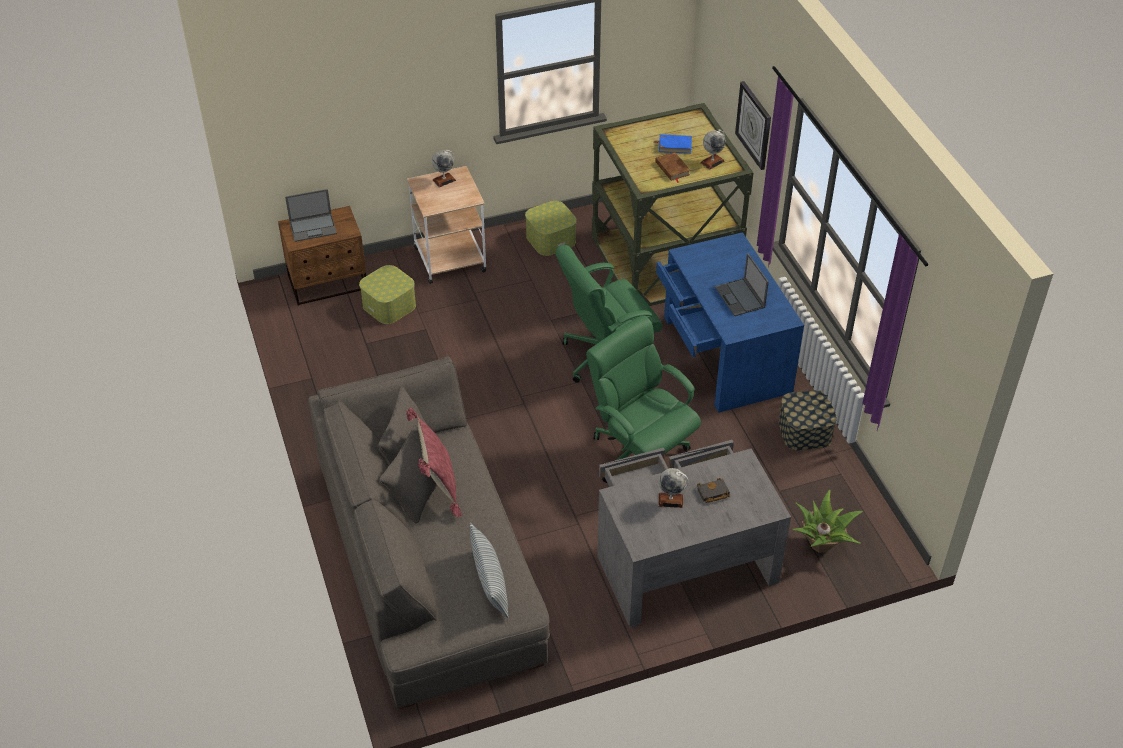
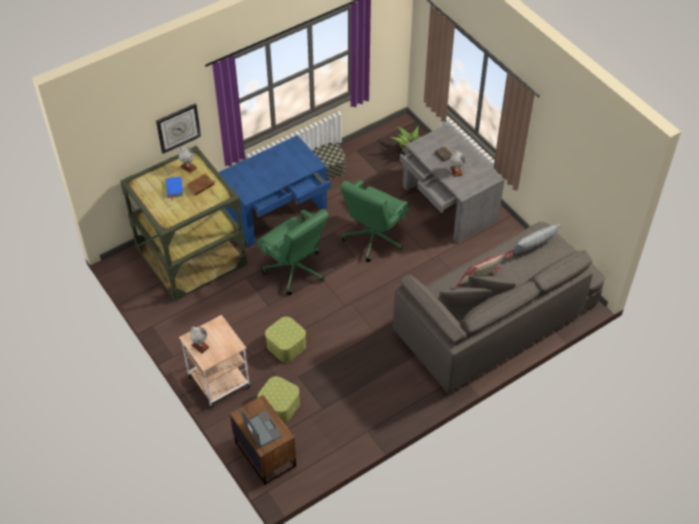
camera: 105 degrees left, 5 degrees up
(551, 239) = (182, 325): storage box -> storage box (286, 345)
(740, 297) = (282, 165): laptop -> none

